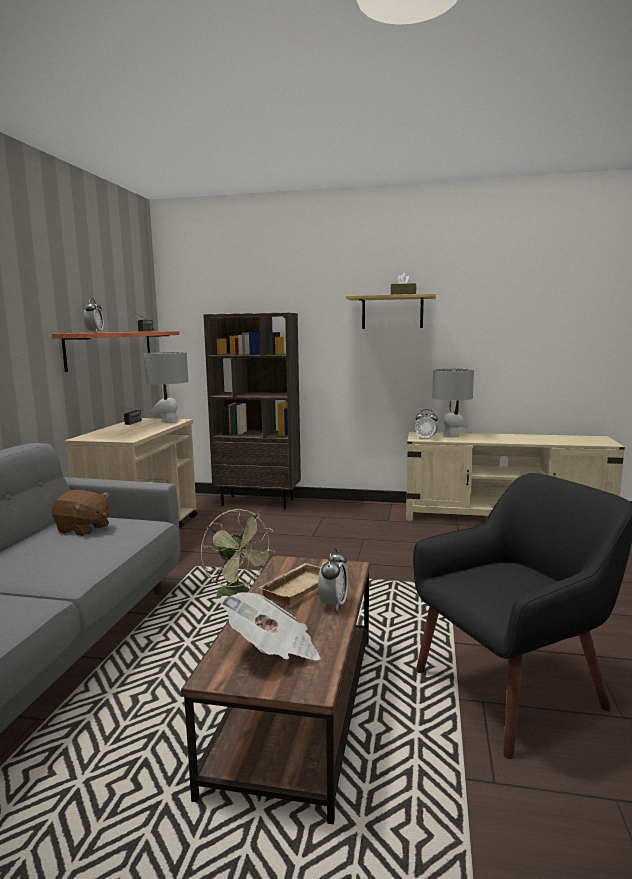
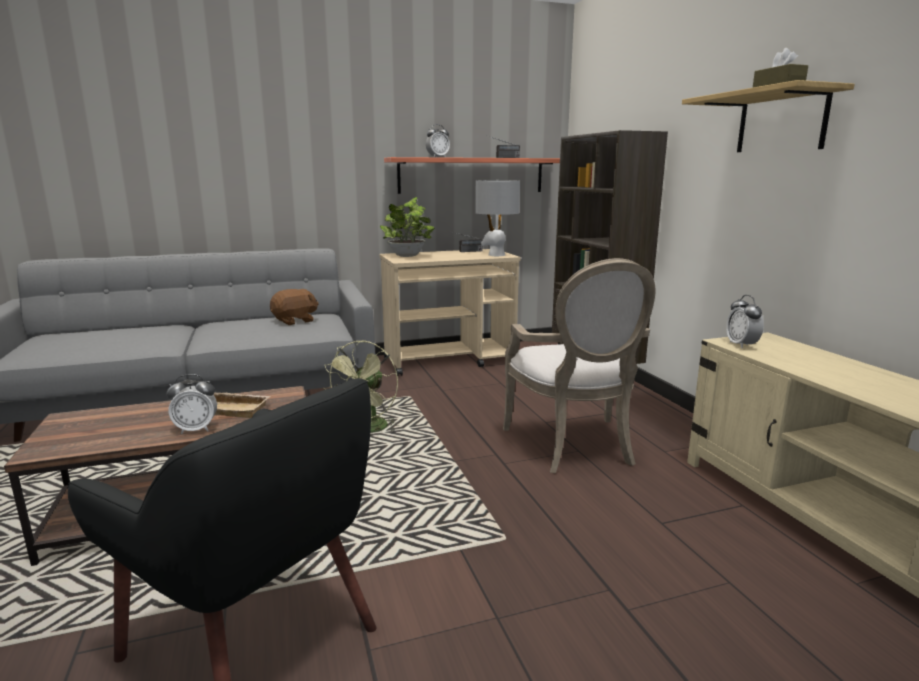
camera: 60 degrees right, 5 degrees up
(83, 529) = (295, 321): brown plush toy -> brown plush toy turned 120 degrees counterclockwise
(108, 436) = (408, 256): none -> potted plant
(272, 650) = (102, 426): newspaper -> none
(358, 538) = (575, 447): none -> armchair
(451, 435) = (807, 354): grey table lamp -> none

